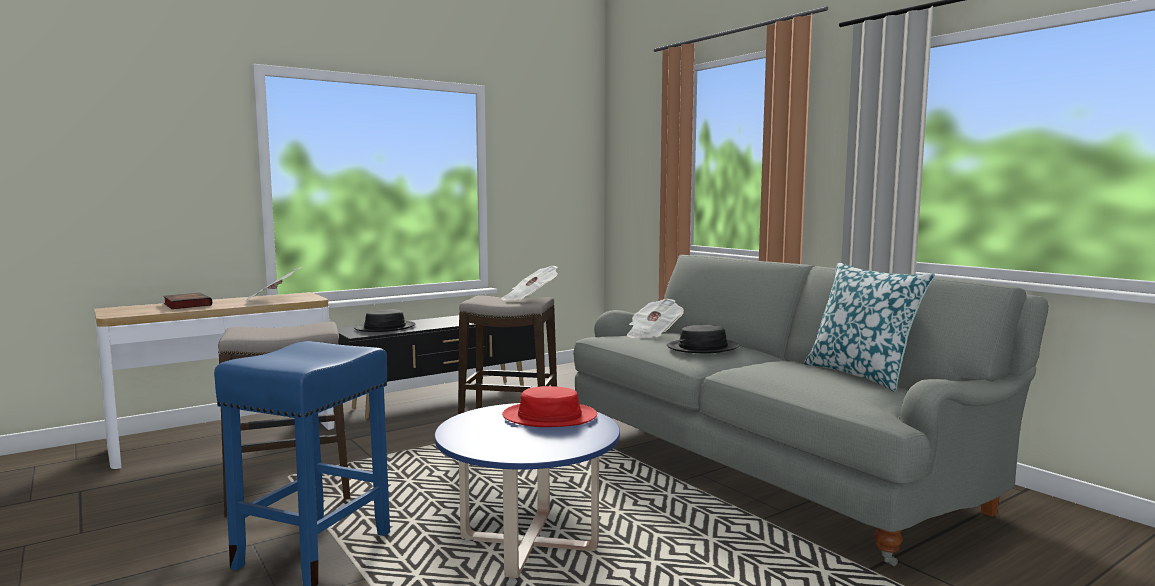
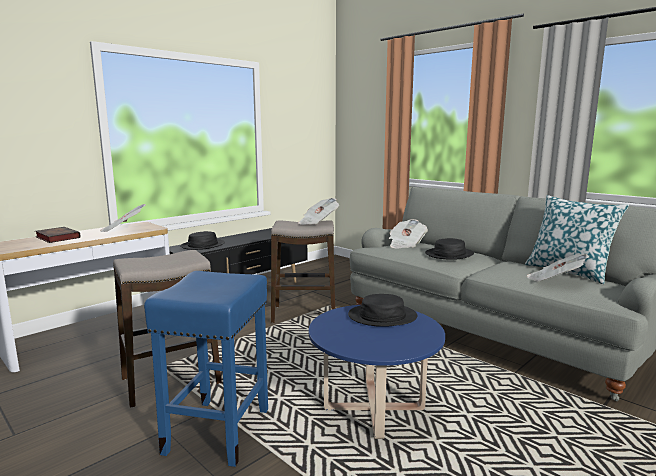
camera: 10 degrees left, 5 degrees up
(549, 416) = (382, 316): red hat -> black hat
(821, 384) = (554, 281): none -> newspaper

